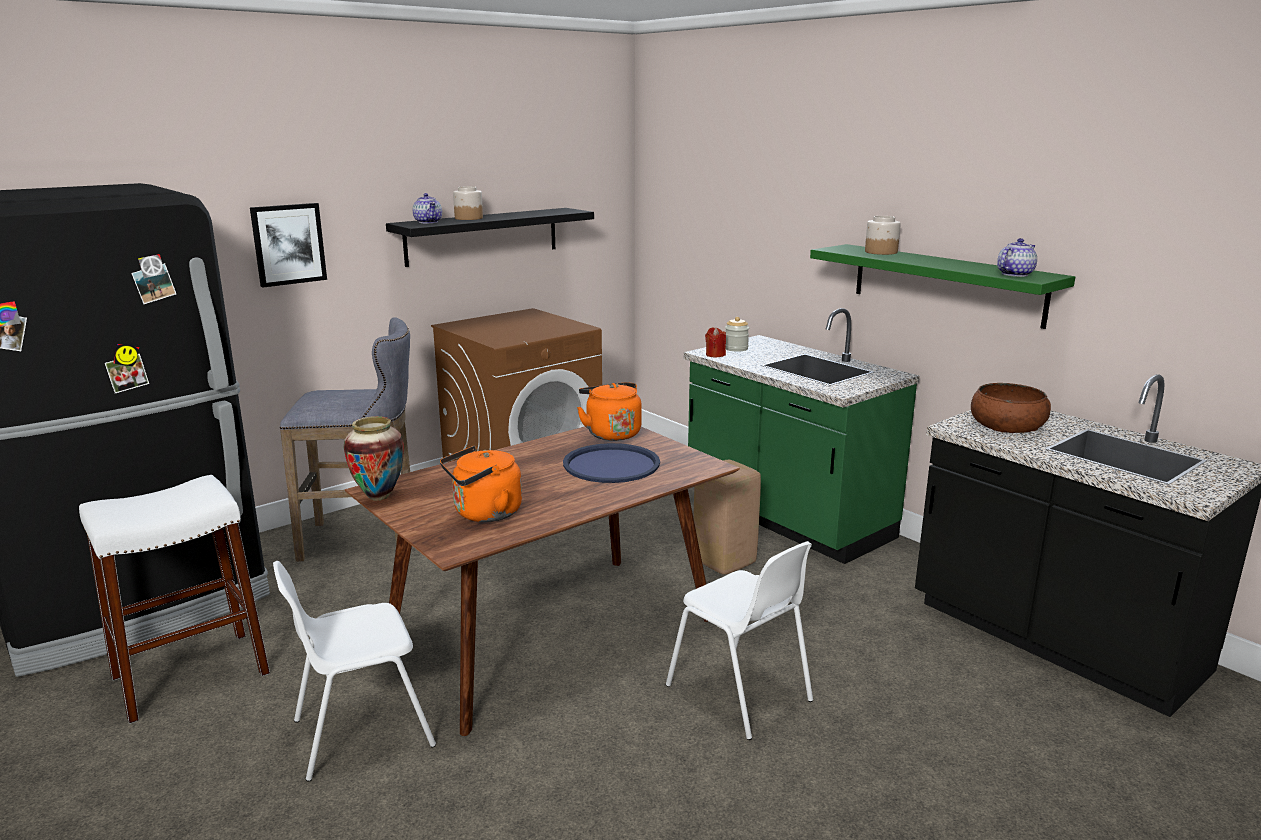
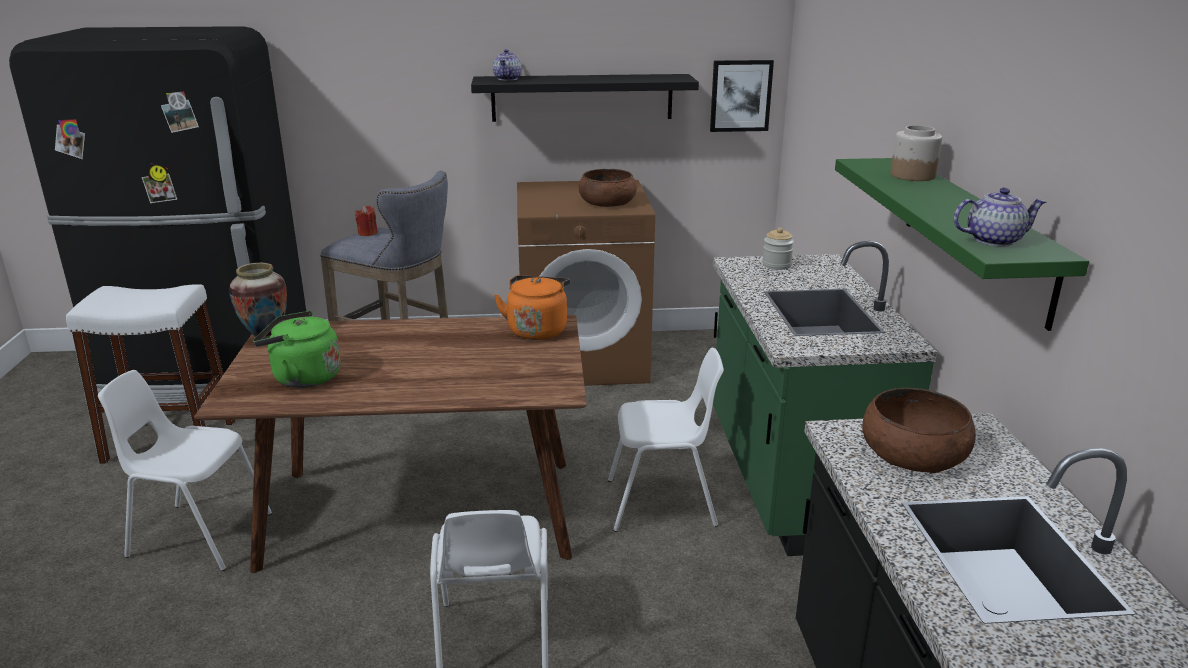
camera: 35 degrees right, 5 degrees up
(288, 244) = (376, 89): picture -> picture (740, 95)
(468, 218) = (555, 78): jar -> none
(484, 514) = (302, 378): orange kettle -> green kettle
(546, 326) = (607, 202): none -> brown bowl
(611, 465) = (478, 363): blue tray -> none
(715, 355) = (738, 268): red candle -> red candle (367, 233)
(725, 562) = (662, 504): beige stool -> white chair

